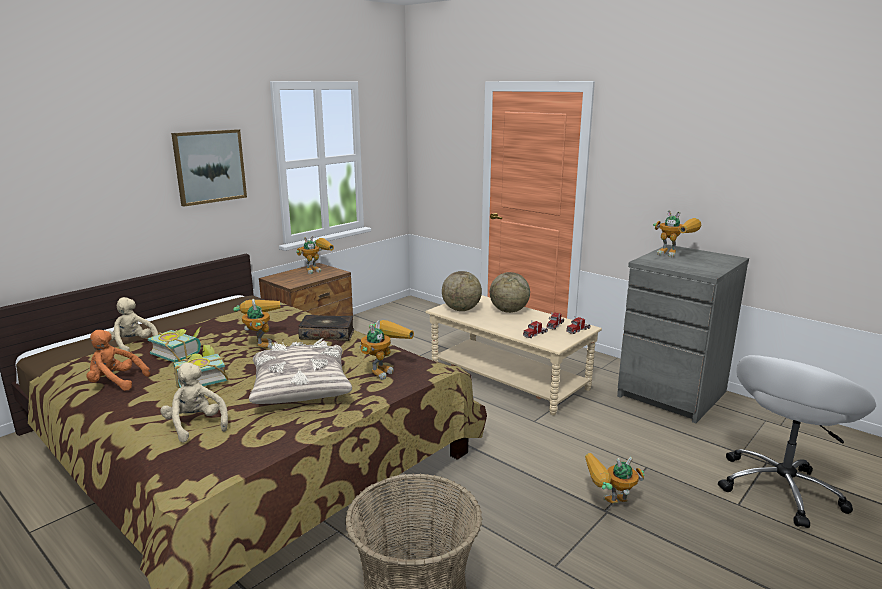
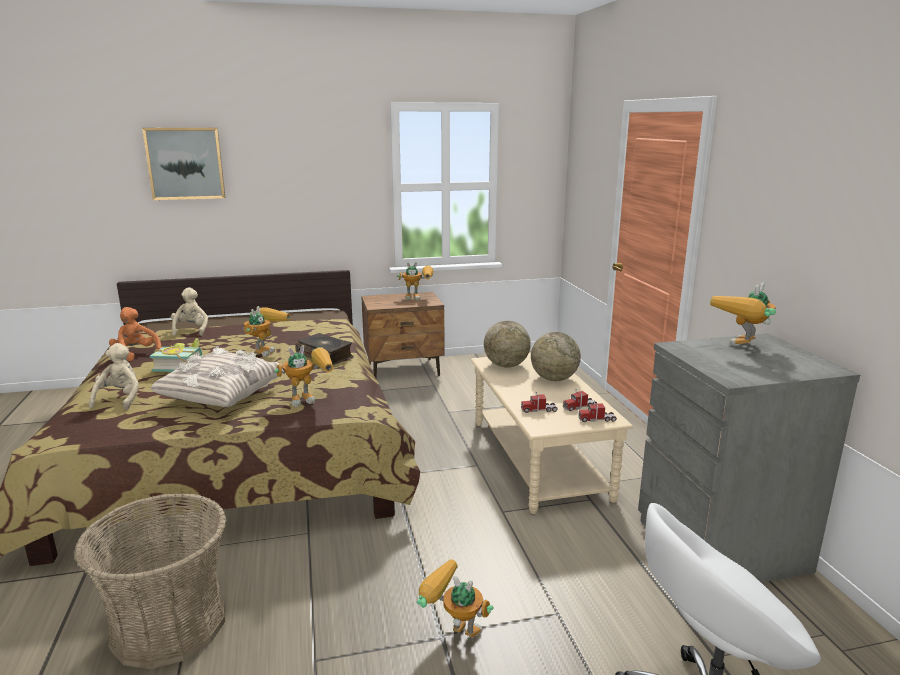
camera: 35 degrees right, 0 degrees up
(180, 353) = (205, 343): book -> none
(209, 166) = (318, 183): picture -> picture (185, 163)
(675, 255) = (743, 348): toy robot -> toy robot turned 60 degrees clockwise

